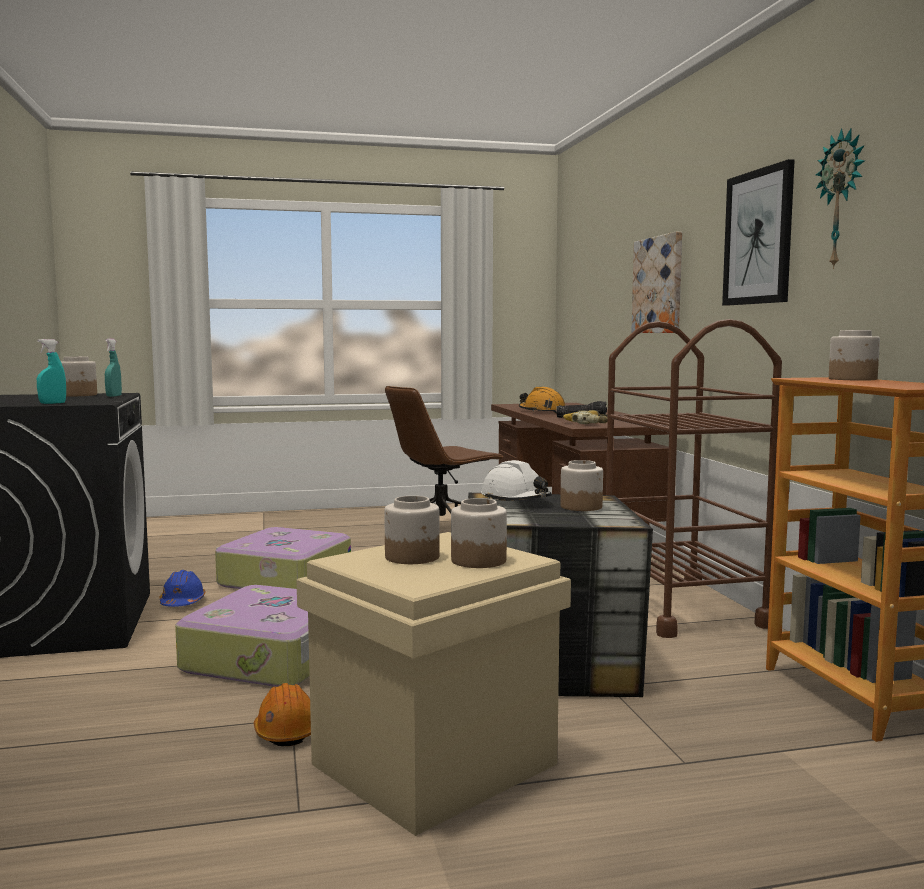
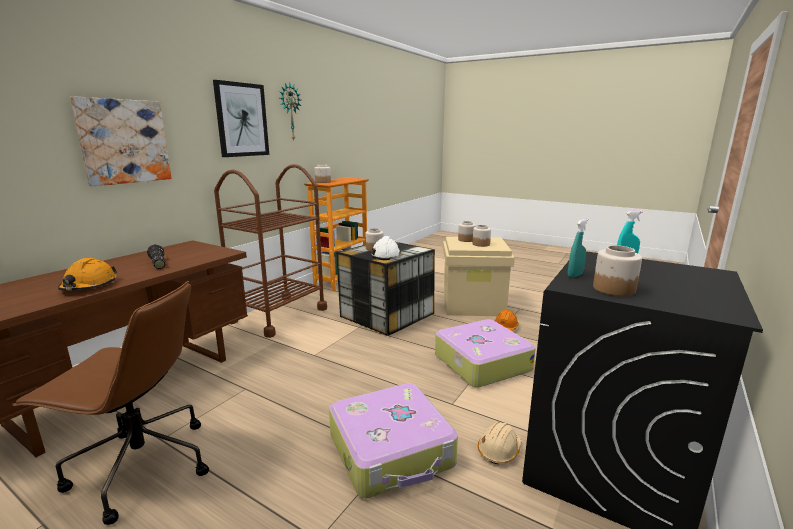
camera: 135 degrees left, 10 degrees up
(182, 602) = (499, 450): blue hard hat -> beige hard hat
(590, 423) = (203, 254): power drill -> none

